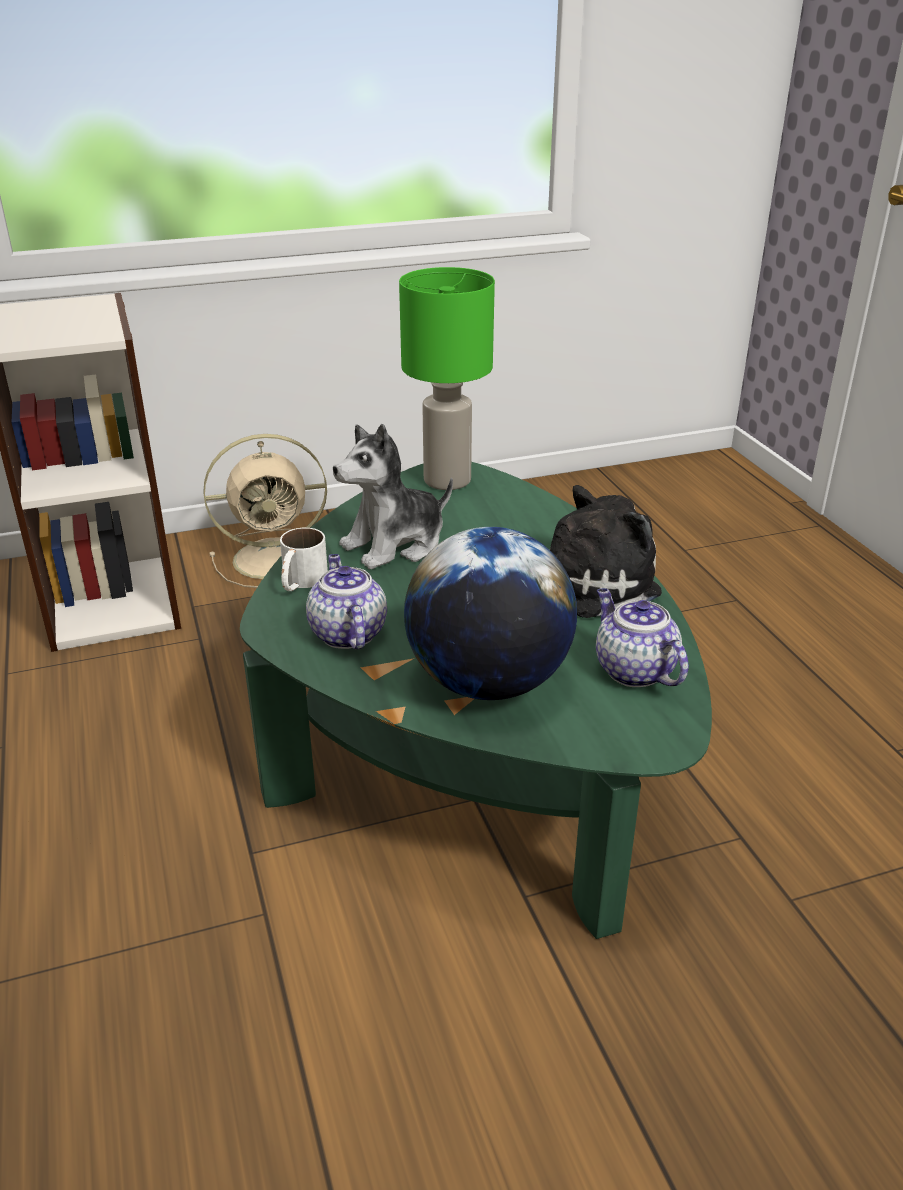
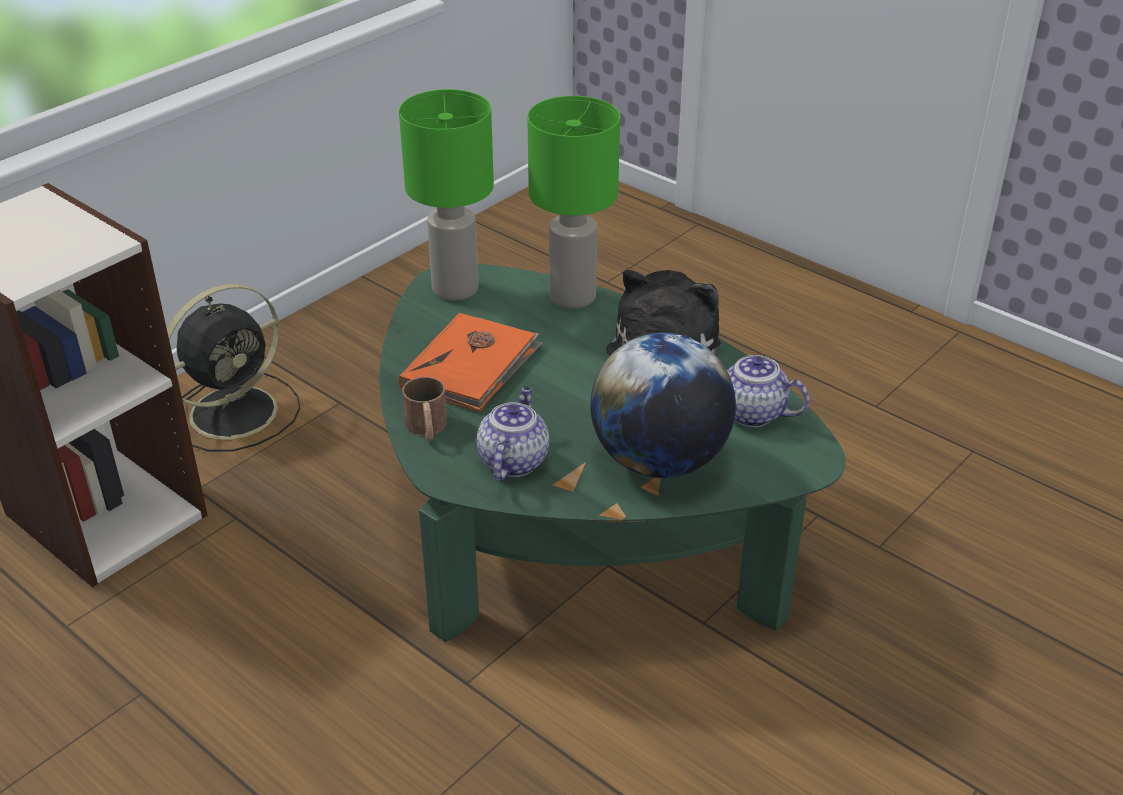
camera: 30 degrees left, 5 degrees up
(277, 558) = (237, 411): beige fan -> black fan
(300, 582) = (427, 429): white mug -> brown mug
(346, 633) = (513, 460): teapot -> teapot turned 60 degrees clockwise
(395, 544) = (472, 367): plush toy -> orange book
(548, 514) = (571, 297): none -> green table lamp

